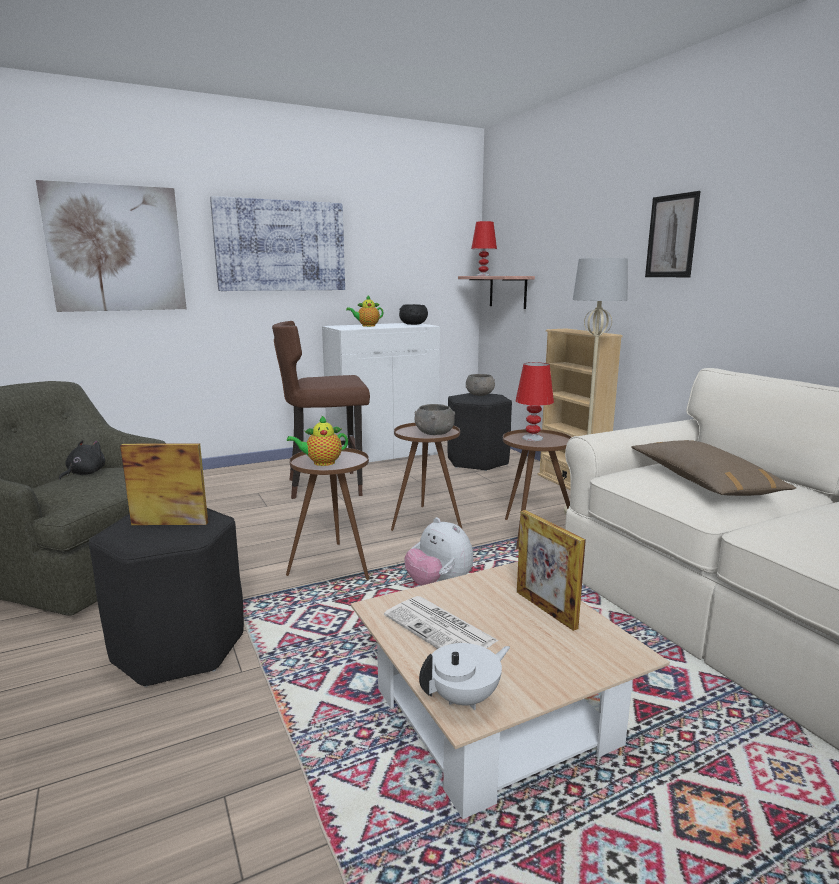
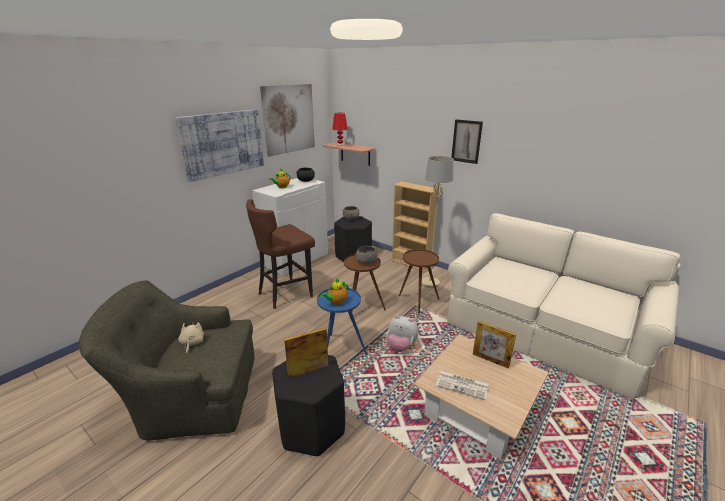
camera: 25 degrees left, 10 degrees up
(84, 474) = (192, 343): black plush toy -> beige plush toy
(116, 249) = (115, 165): picture -> picture (289, 119)
(334, 564) = (340, 349): brown side table -> blue side table
(465, 698) = (500, 416): white teapot -> none
(532, 438) = (416, 257): red table lamp -> none
(702, 482) = (514, 277): brown pillow -> none

